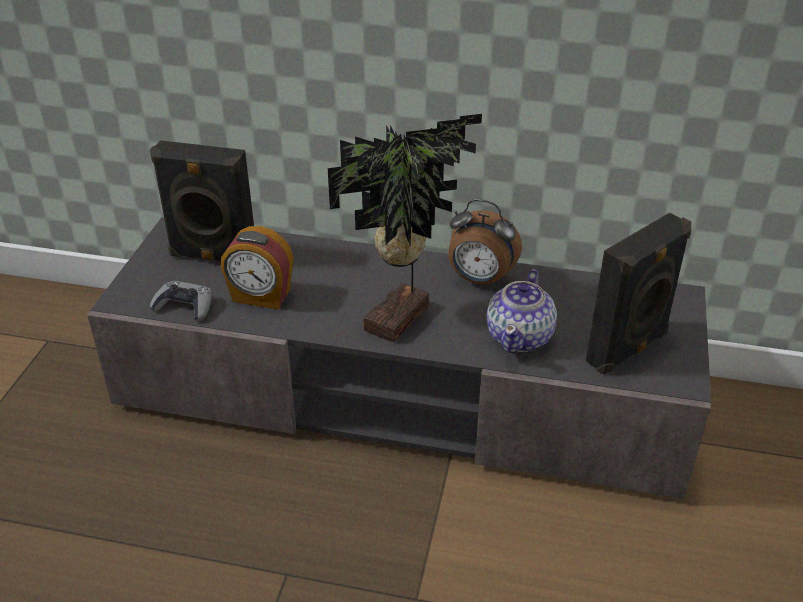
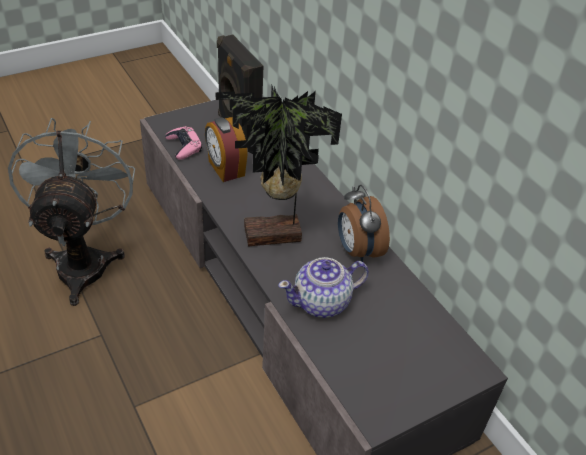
camera: 45 degrees right, 5 degrees up
(154, 528) = (84, 260): none -> grey fan
(184, 306) = (184, 146): grey game controller -> pink game controller
(629, 349) = (376, 368): black speaker -> none

